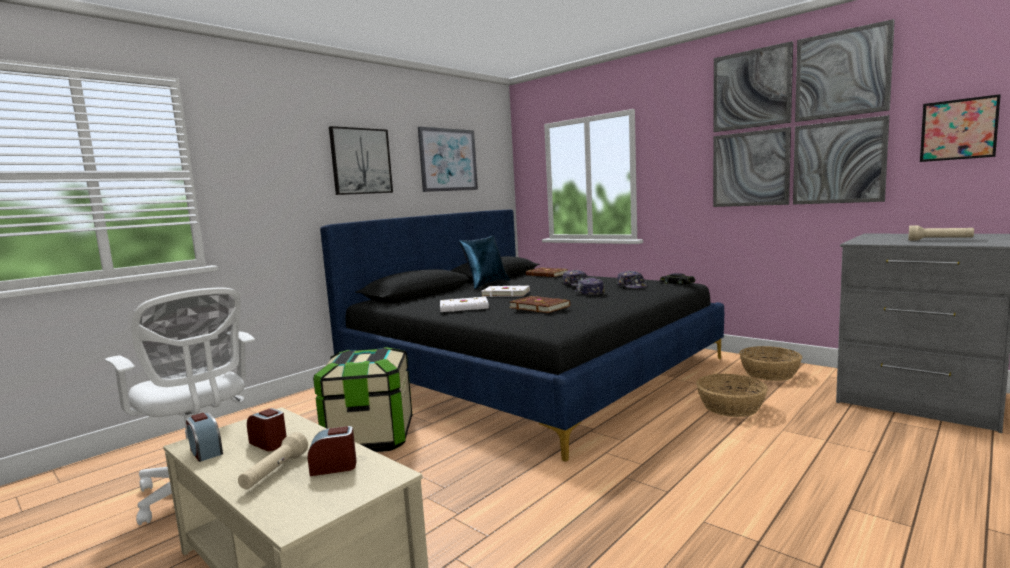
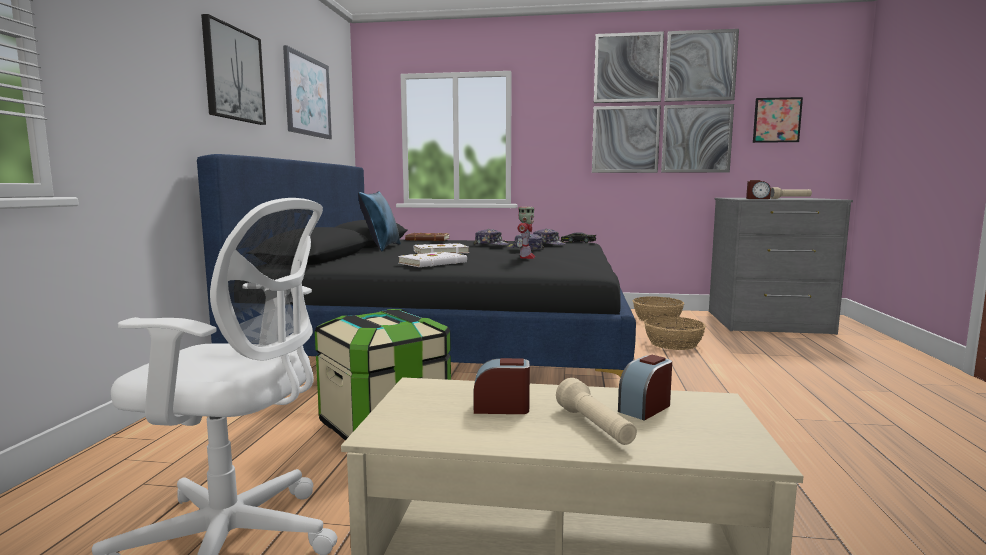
camera: 35 degrees left, 0 degrees up
(205, 452) = (437, 434): alarm clock -> alarm clock (757, 198)
(539, 307) = (526, 257): brown book -> toy robot

